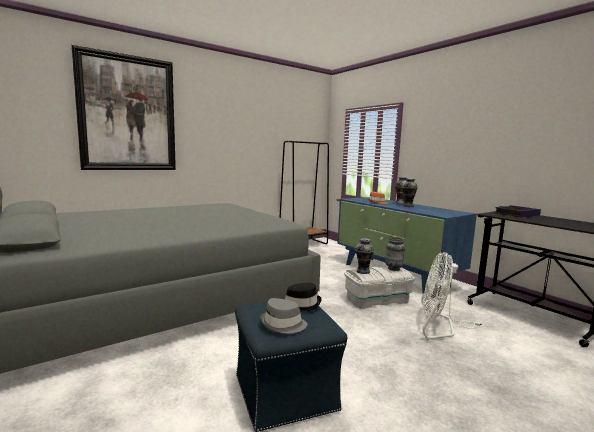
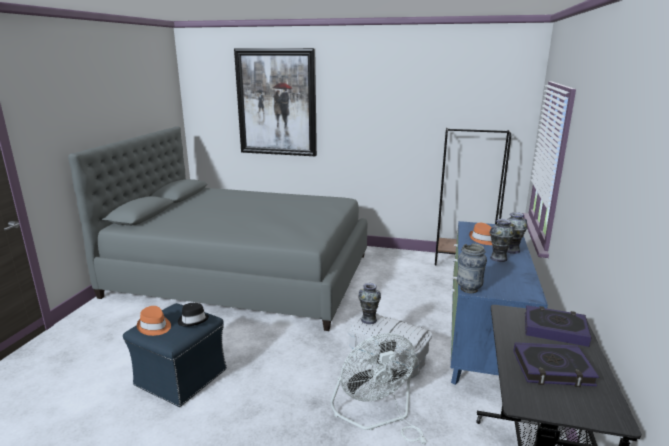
camera: 50 degrees right, 10 degrees up
(283, 324) = (154, 326): grey hat -> orange hat
(393, 269) = (408, 332): vase -> vase (468, 289)
(561, 222) = (552, 369): none -> book

